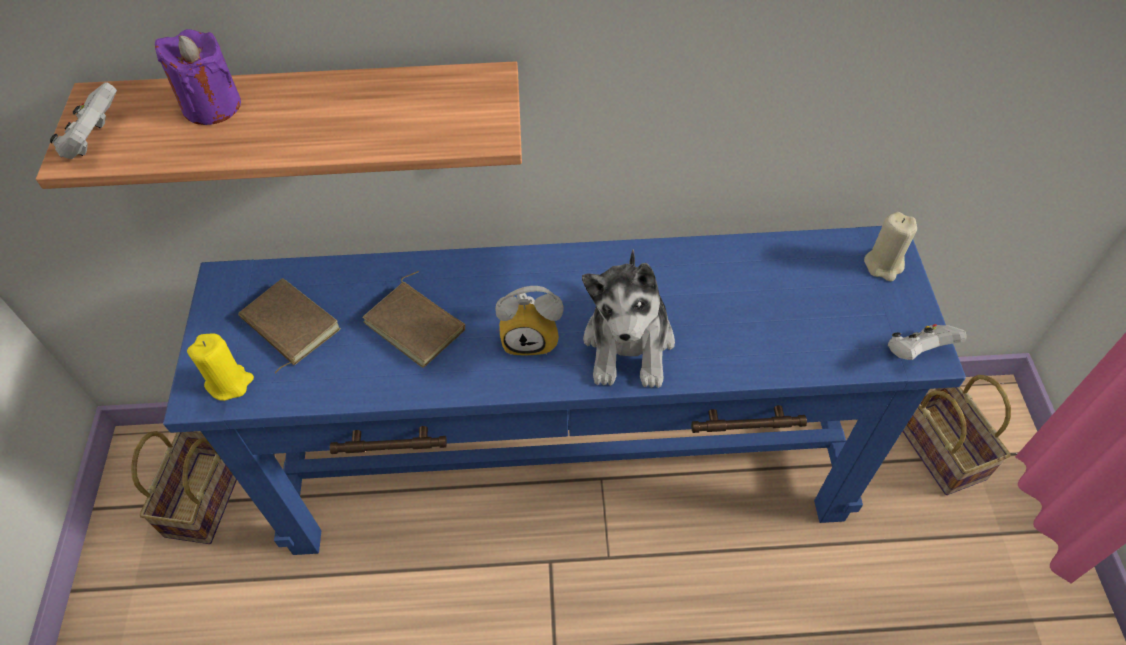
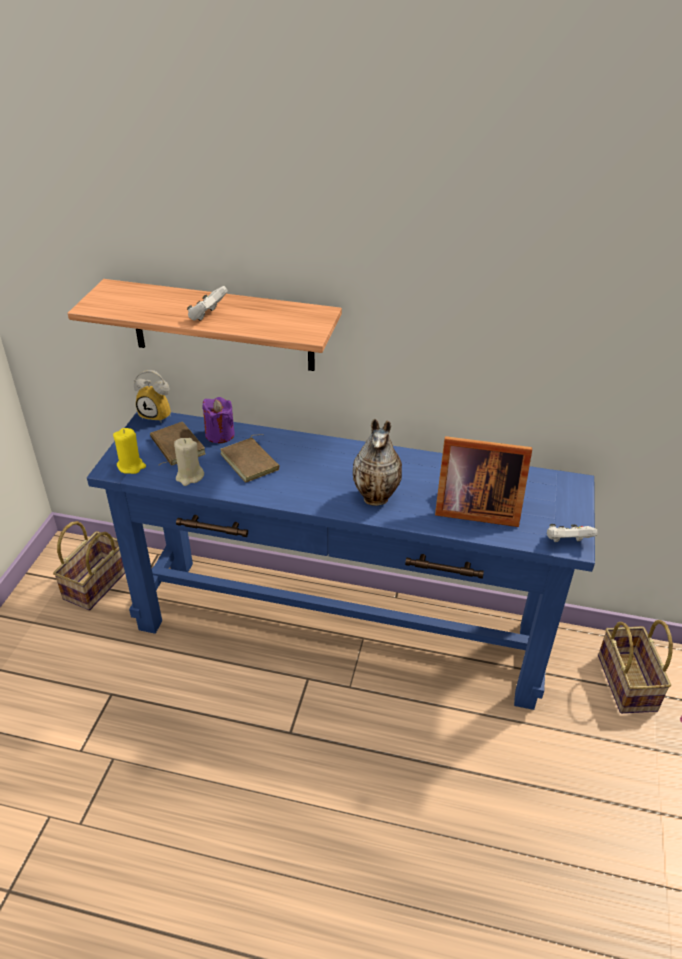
camera: 15 degrees right, 15 degrees down
(95, 141) = (103, 303): white game controller -> white game controller (207, 316)
(212, 106) = (168, 299): purple candle -> purple candle (220, 434)
(532, 337) = (318, 482): alarm clock -> alarm clock (158, 414)
(629, 343) = (377, 498): plush toy -> vase
(771, 325) = (474, 508): none -> picture frame
(884, 264) = (566, 493): beige candle -> beige candle (189, 476)

